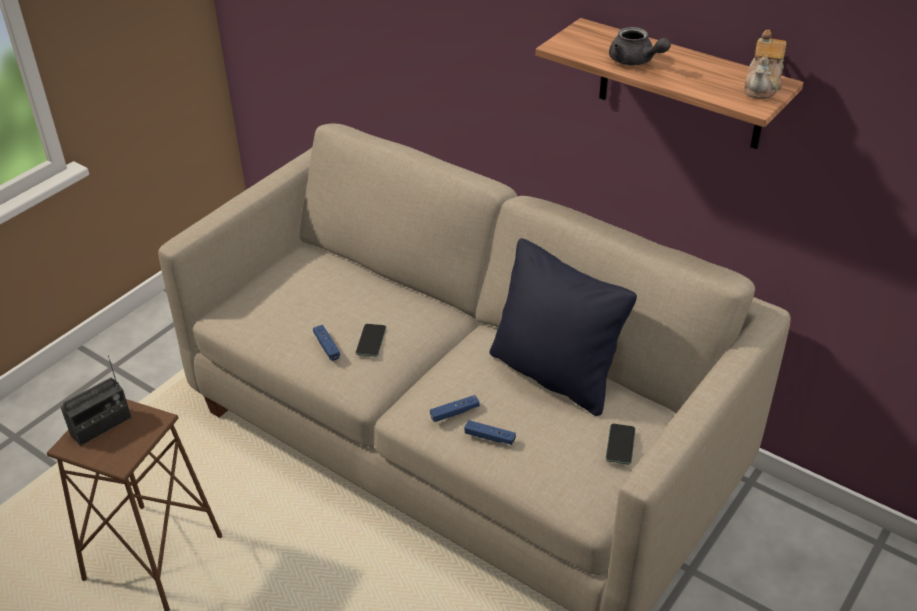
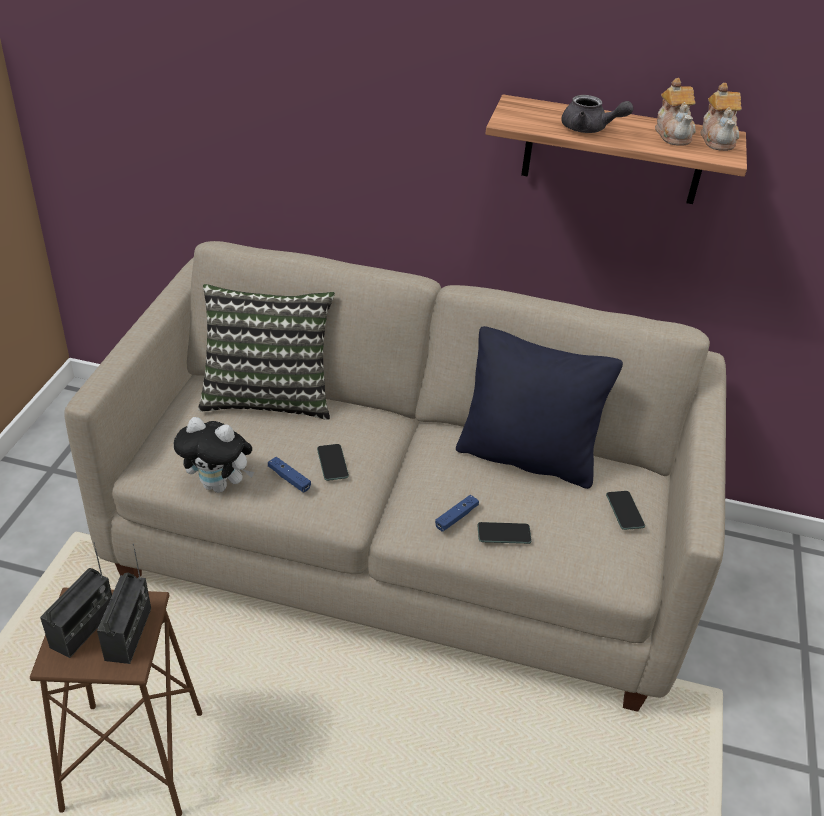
camera: 25 degrees left, 0 degrees up
(131, 439) = (129, 634): none -> radio
(271, 340) = (219, 485): none -> plush toy
(351, 272) = (268, 396): none -> pillow
(489, 437) = (504, 533): blue game controller -> phone
(719, 76) = (673, 134): none -> teapot

